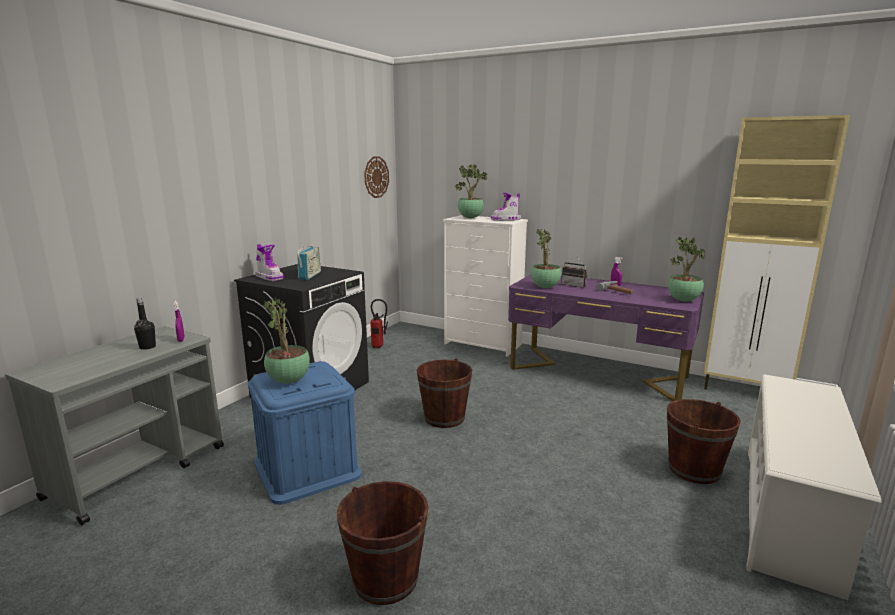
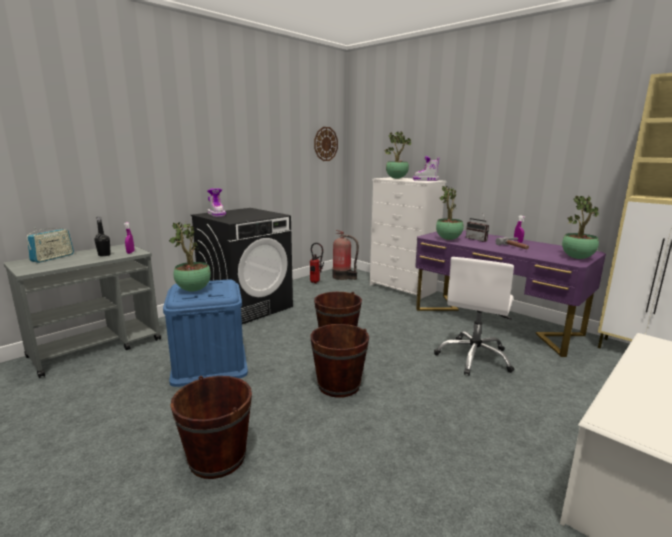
camera: 15 degrees right, 0 degrees up
(310, 275) = (247, 215): radio -> radio (53, 258)
(408, 337) = (343, 277): none -> fire extinguisher
(597, 416) = (474, 358): none -> white office chair
(694, 470) = (549, 418): brown bucket -> brown bucket (339, 385)

